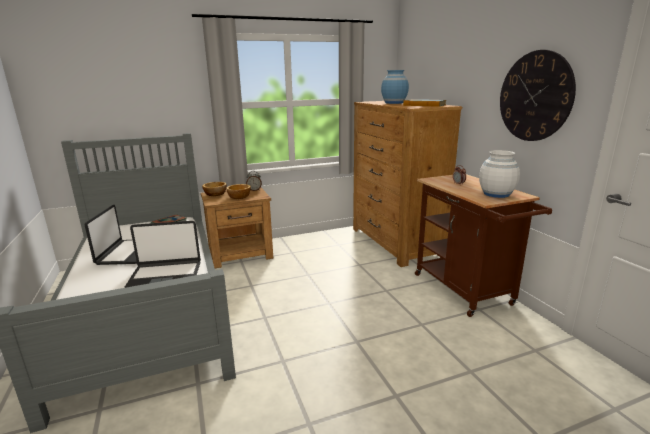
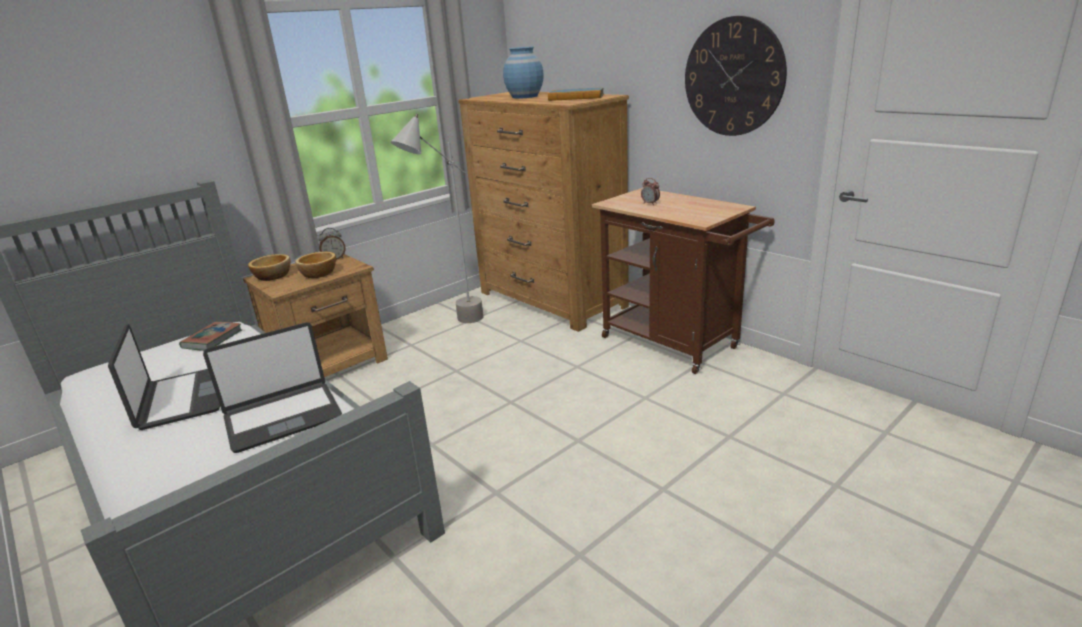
camera: 20 degrees left, 5 degrees up
(324, 246) = (454, 325): none -> grey floor lamp
(496, 194) = (706, 210): white vase -> none

